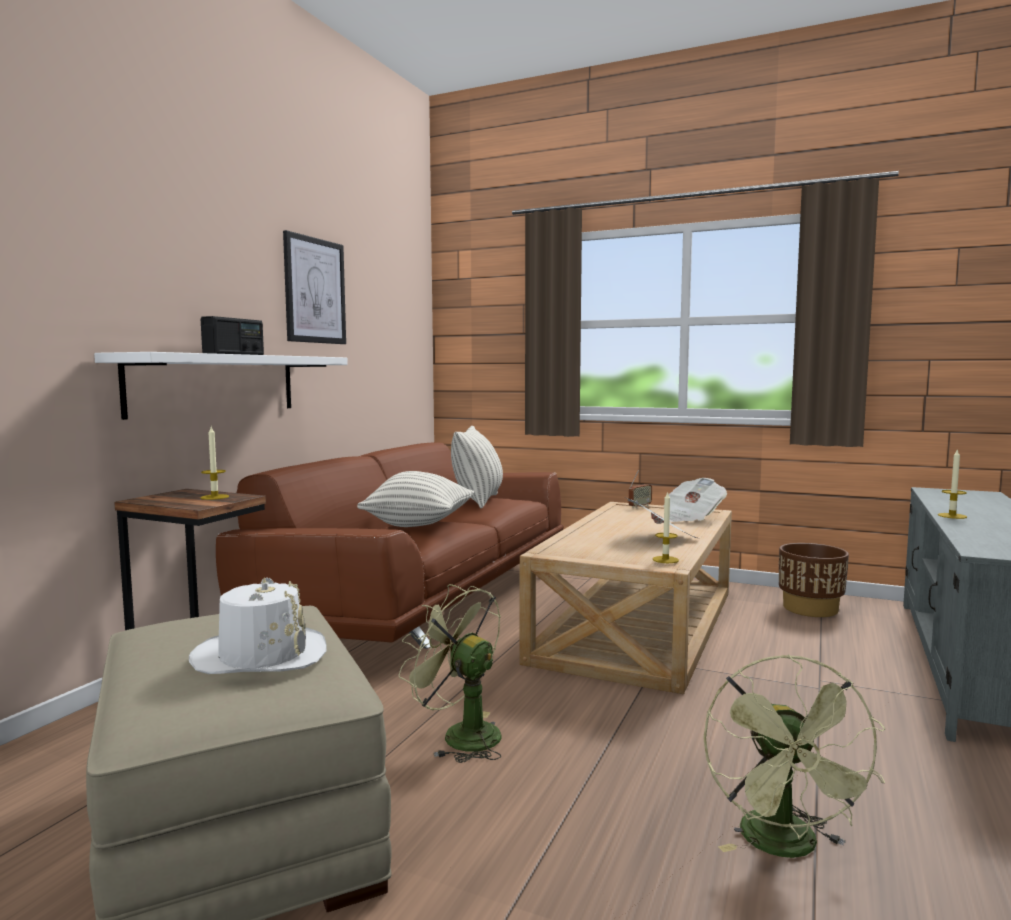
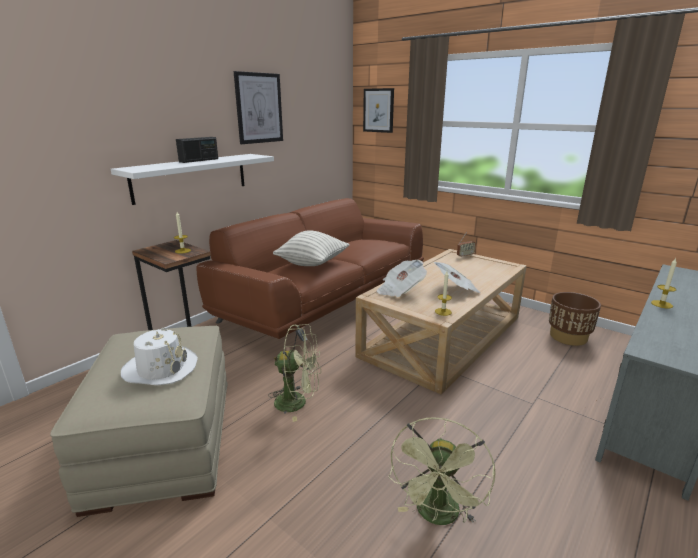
camera: 15 degrees right, 15 degrees up
(460, 735) = (298, 402): green fan -> green fan turned 135 degrees clockwise
(475, 312) = (378, 110): none -> picture
(478, 501) = (363, 243): pillow -> none
(691, 517) = (492, 270): newspaper -> newspaper (400, 290)

